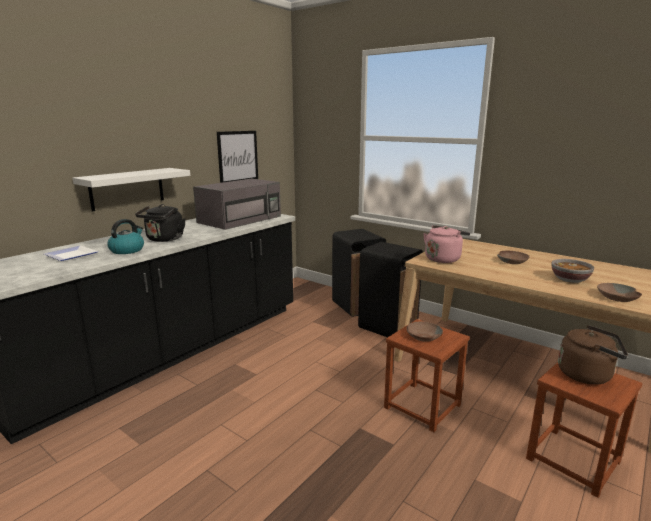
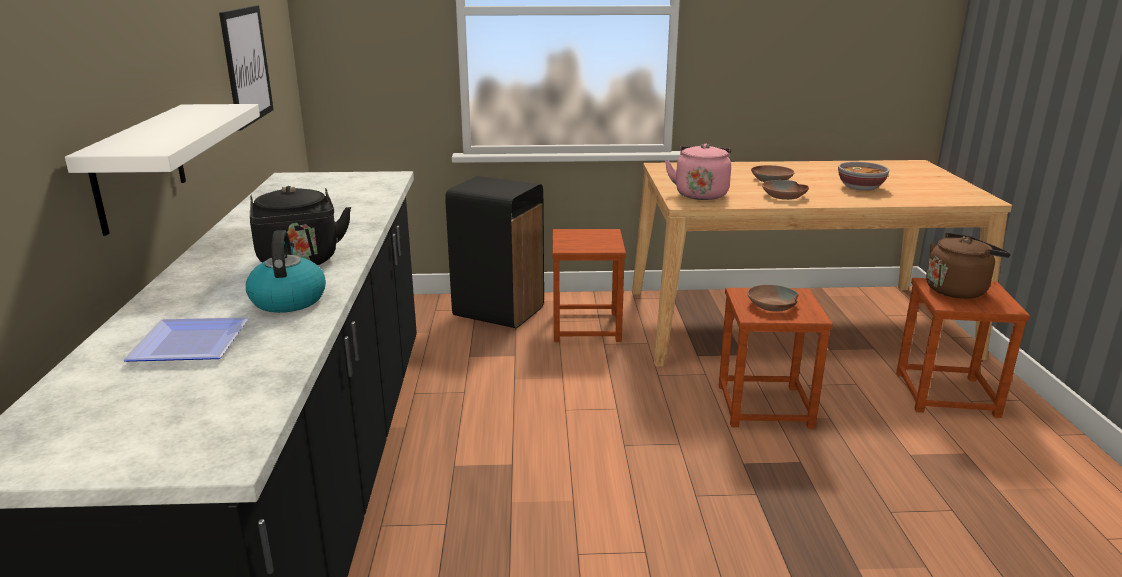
camera: 40 degrees left, 5 degrees up
(240, 219) = (334, 195): grey microwave -> none
(387, 327) = (585, 327): black trash can -> brown stool
(617, 298) = (930, 196): brown bowl -> brown bowl (784, 196)

